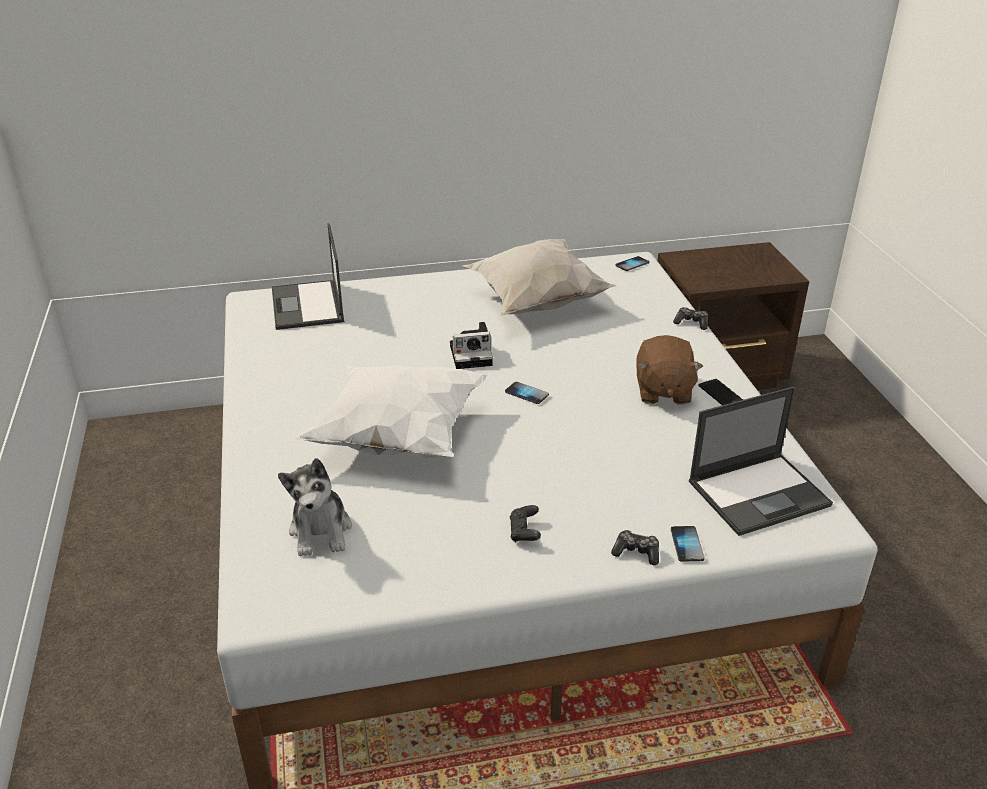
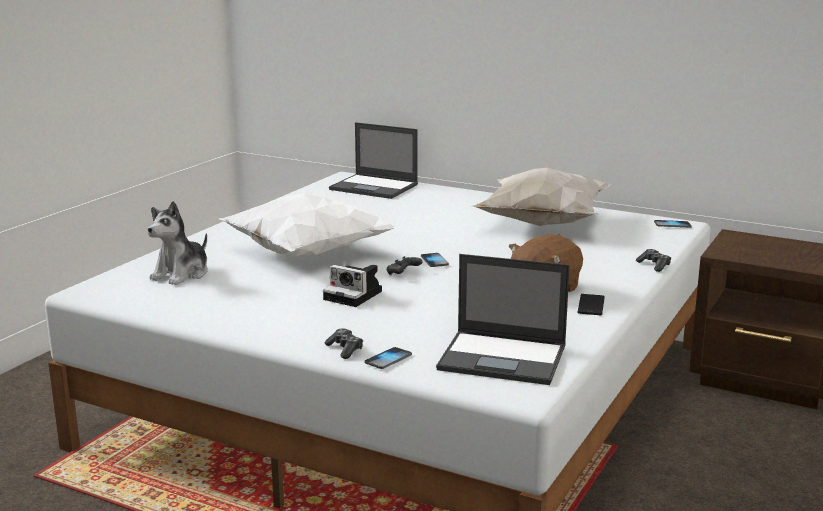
camera: 40 degrees right, 15 degrees down
(308, 306) = (375, 187): laptop -> laptop turned 90 degrees counterclockwise
(472, 354) = (437, 234): camera -> camera (355, 295)
(524, 532) = (293, 315): black game controller -> black game controller (403, 274)

